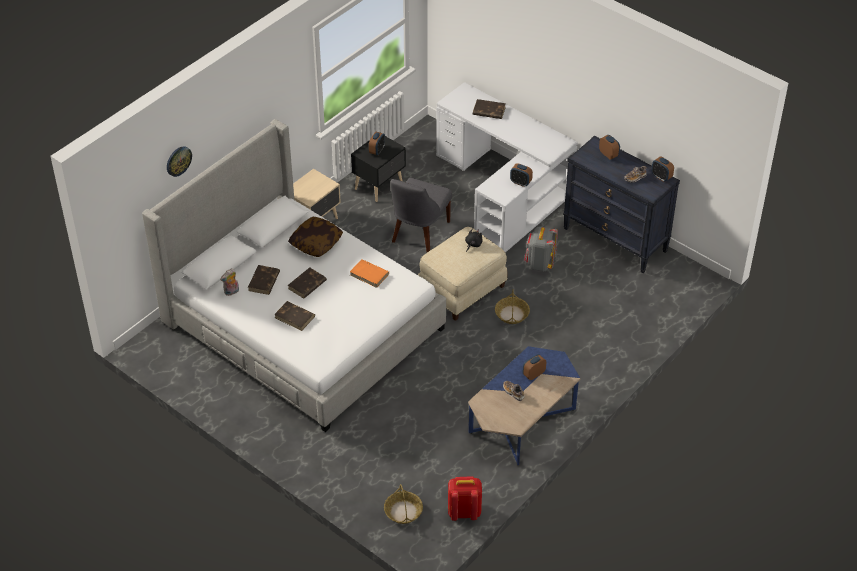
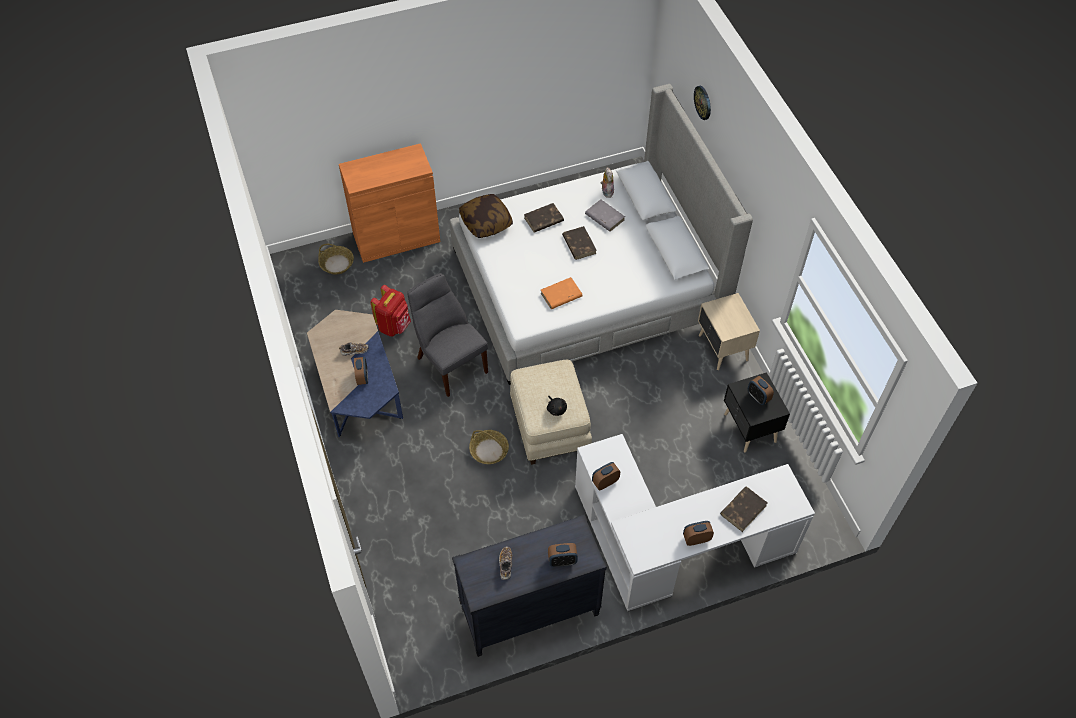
camera: 120 degrees right, 10 degrees up
(264, 281) = (604, 217): brown book -> grey book
(316, 243) = (631, 273): pillow -> pillow (486, 222)
(340, 482) = (396, 237): none -> orange cabinet
(419, 233) = (653, 428): grey chair -> grey chair (450, 363)
(464, 512) = (304, 301): red backpack -> red backpack (394, 326)
(539, 263) = (541, 514): grey backpack -> none
(661, 177) = (488, 594): alarm clock -> alarm clock (696, 539)

